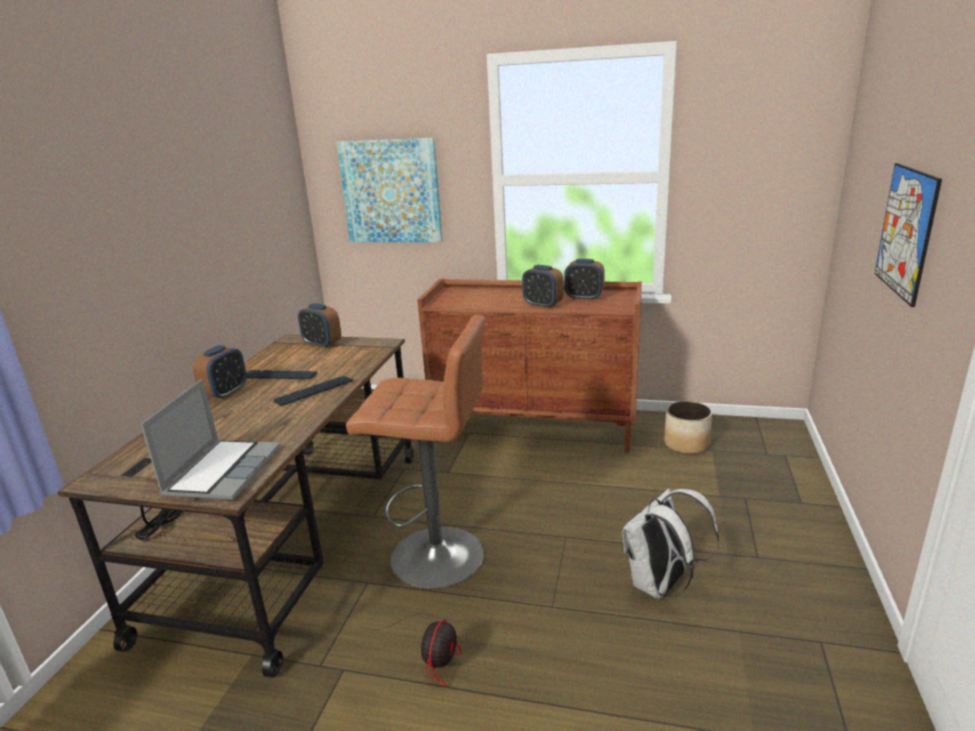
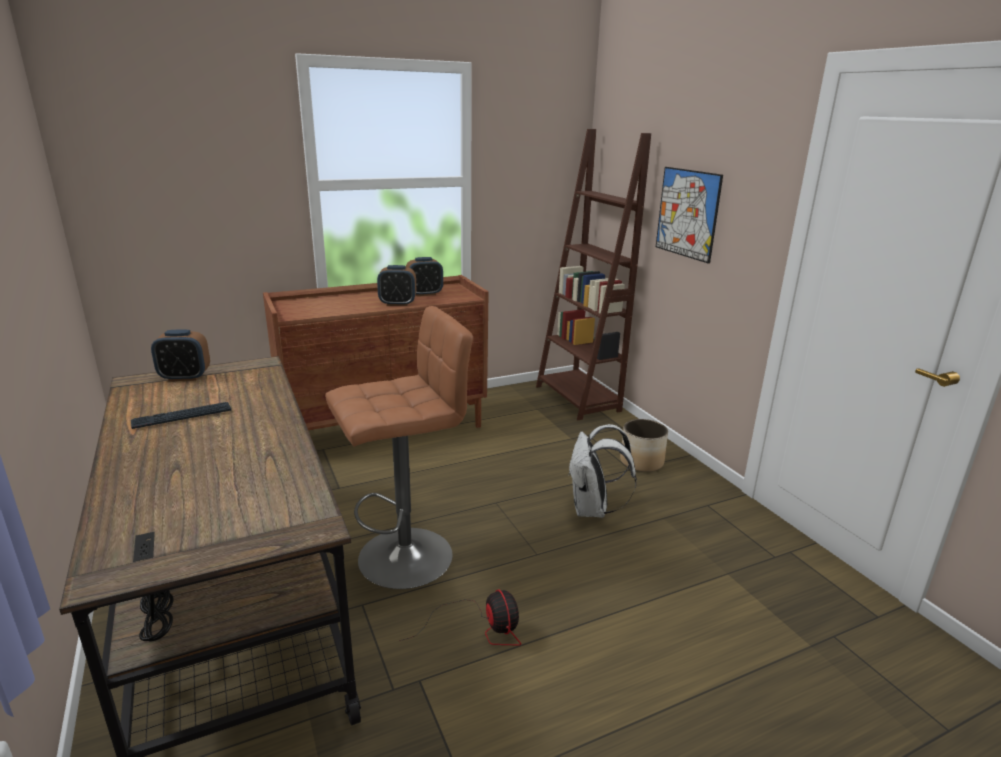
camera: 40 degrees left, 0 degrees up
(223, 471) = (271, 513): laptop -> none
(225, 393) = (136, 448): alarm clock -> none
(314, 391) = (255, 420): keyboard -> none
(391, 191) = (185, 199): picture -> none
(687, 444) = (515, 409): planter -> planter (642, 462)
(777, 451) = (577, 398): none -> brown bookcase

